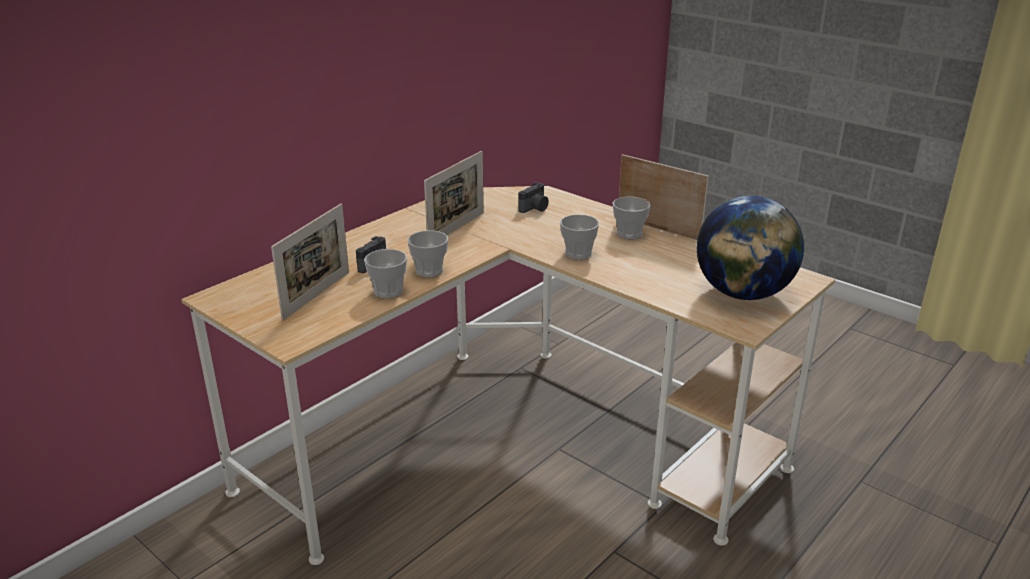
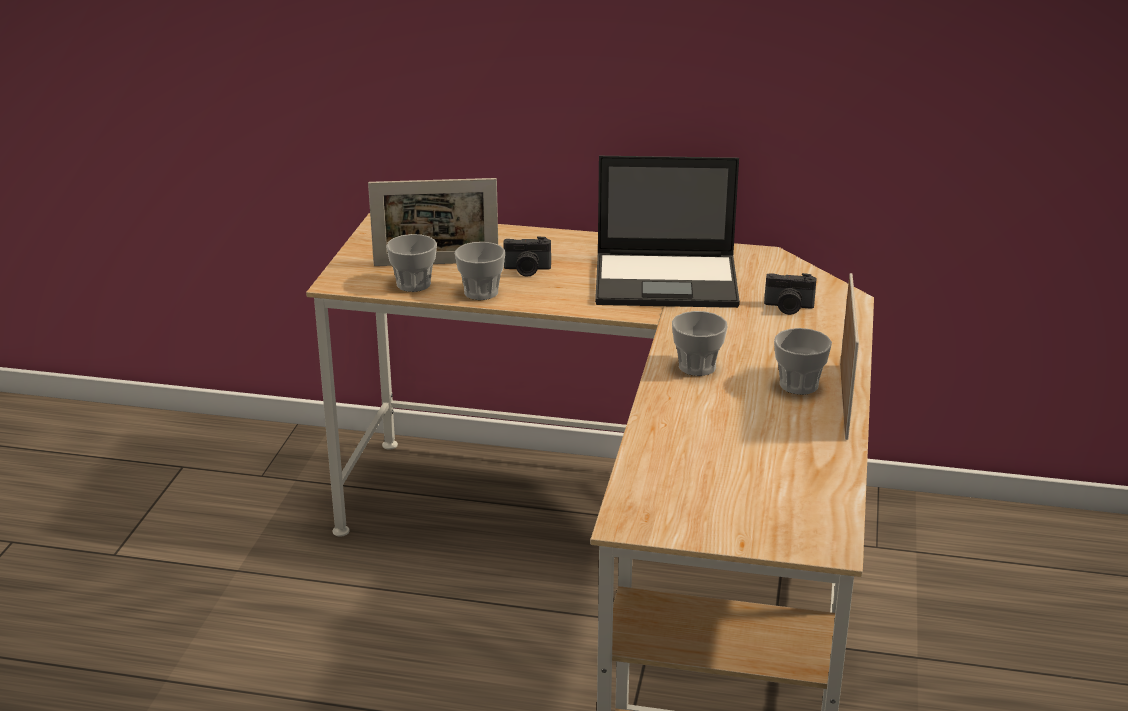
camera: 60 degrees right, 0 degrees up
(429, 271) = (548, 298): cup -> cup (413, 284)
(456, 229) = (668, 281): picture frame -> laptop
(743, 293) = (722, 502): globe -> none

